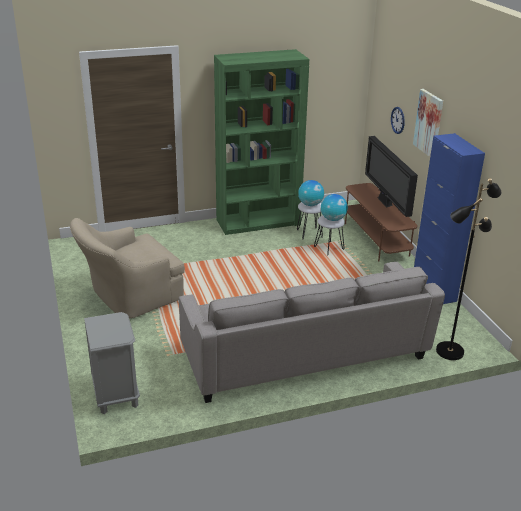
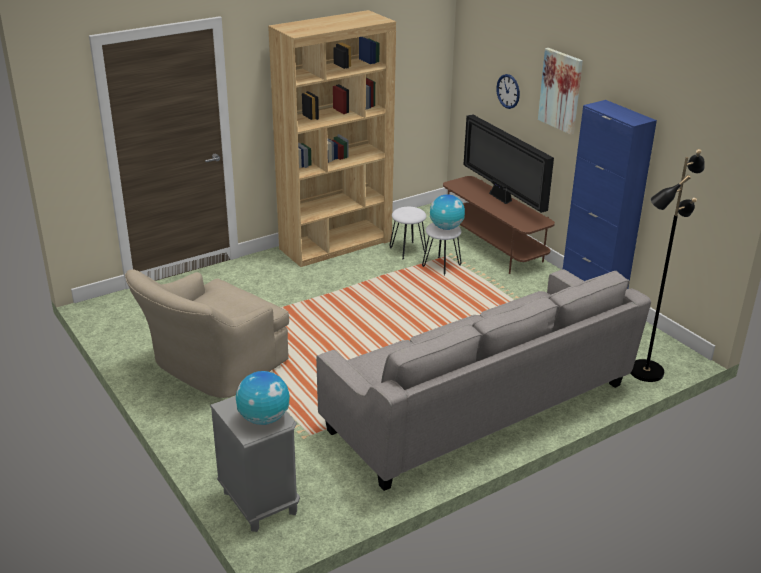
camera: 15 degrees left, 0 degrees up
(258, 222) = (336, 245): green bookcase -> brown bookcase
(310, 204) = (408, 212): globe -> globe (264, 419)

